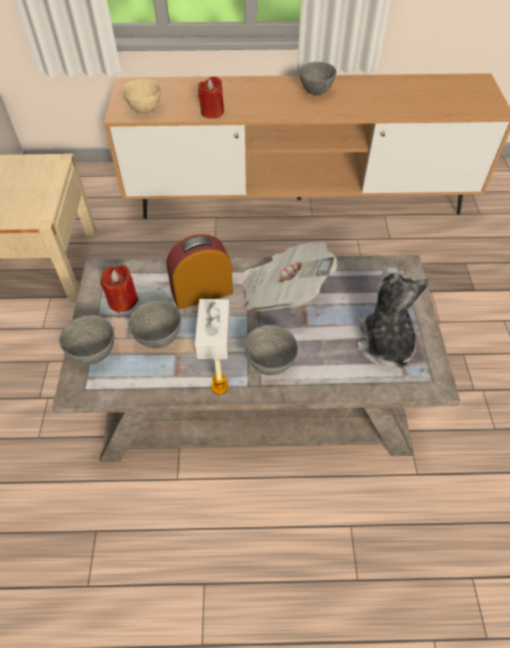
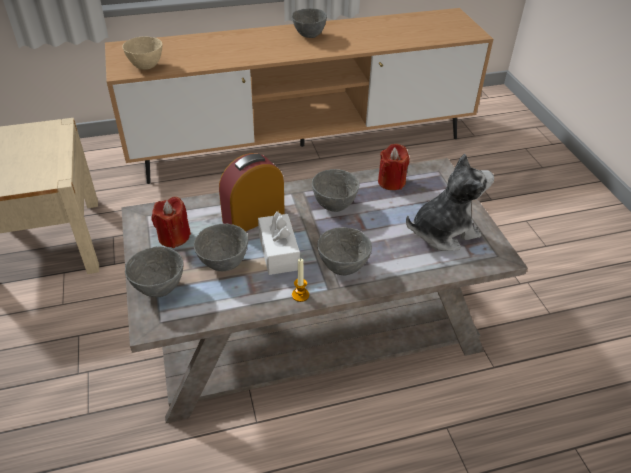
camera: 15 degrees left, 10 degrees down
(212, 112) = (215, 61): red candle -> red candle (391, 182)
(283, 292) = (333, 205): newspaper -> grey bowl
(384, 343) = (443, 232): plush toy -> plush toy turned 90 degrees clockwise

